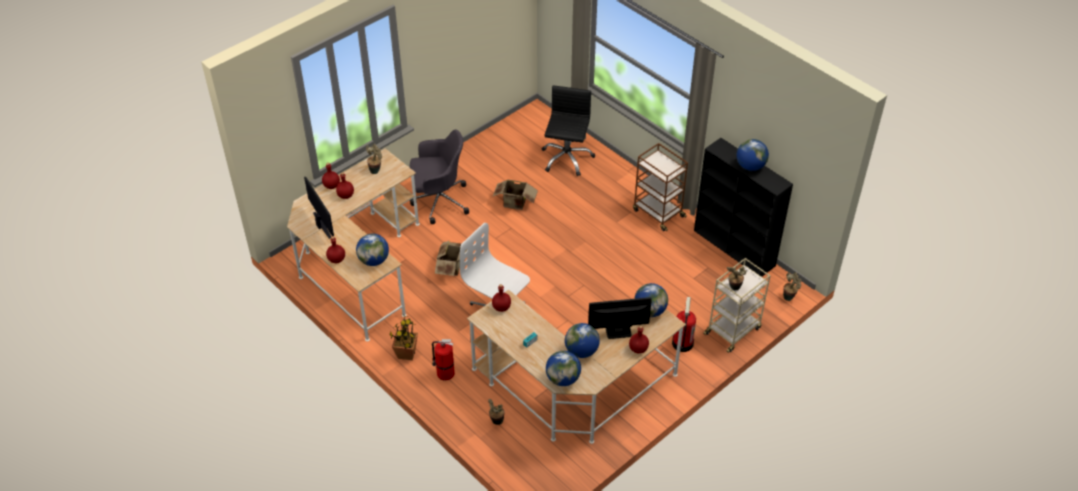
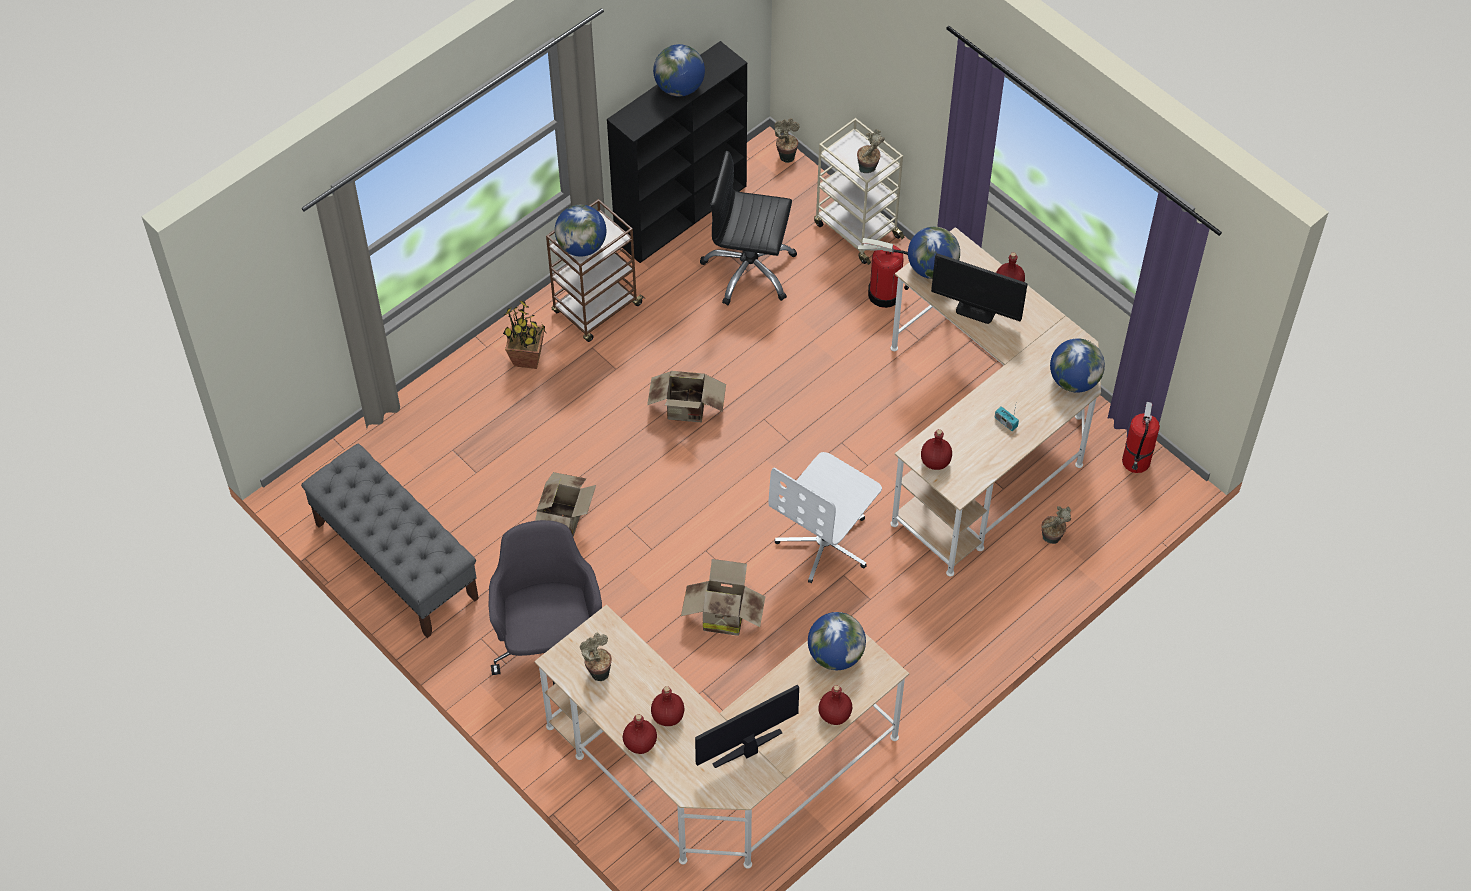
camera: 90 degrees left, 10 degrees up
(406, 354) = (923, 674): potted plant -> potted plant (528, 358)
(444, 373) = (961, 615): fire extinguisher -> fire extinguisher (1136, 462)
(491, 144) = (396, 561): none -> grey bench
(566, 158) = (446, 439): black office chair -> black office chair (749, 270)
(581, 351) = (1018, 356): globe -> globe (581, 246)
(588, 252) = (687, 411): none -> cardboard box
(618, 331) = (976, 309): monitor -> monitor turned 60 degrees counterclockwise

